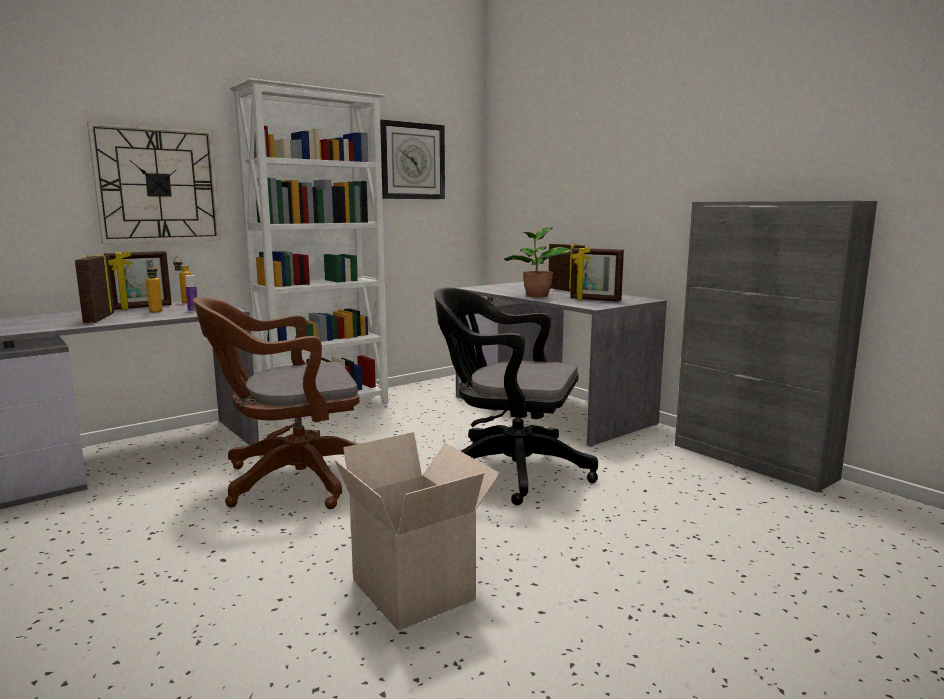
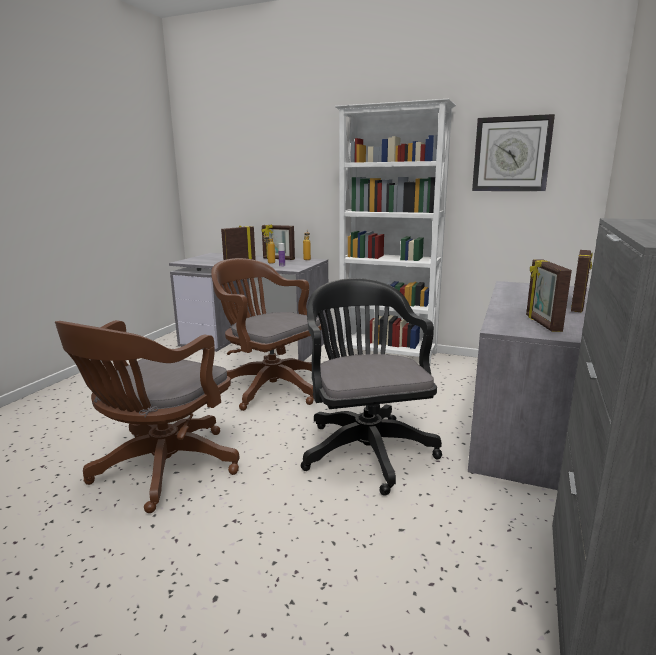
camera: 60 degrees right, 5 degrees up
(157, 185) = (303, 183): wall clock -> none
(417, 589) = (161, 470): cardboard box -> brown office chair
(536, 296) = (513, 304): potted plant -> none

